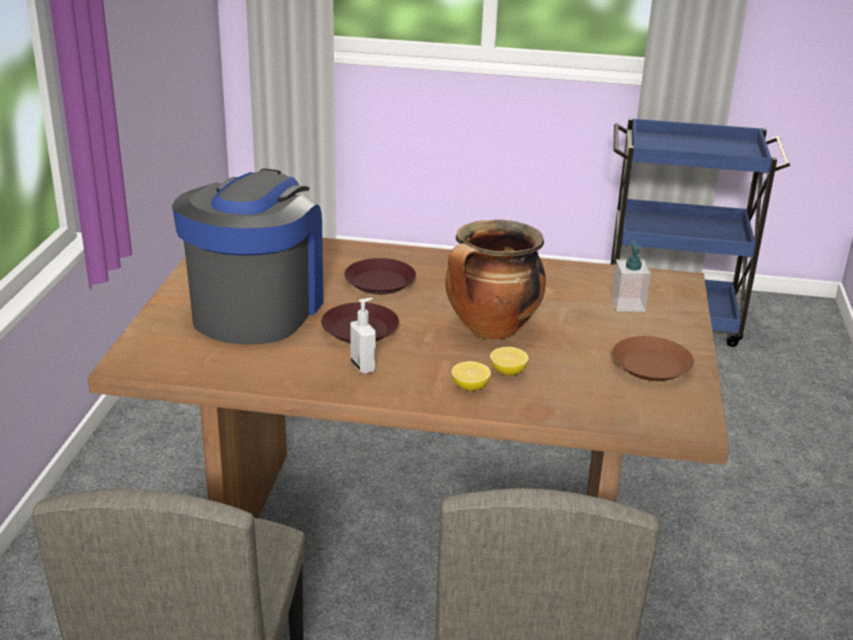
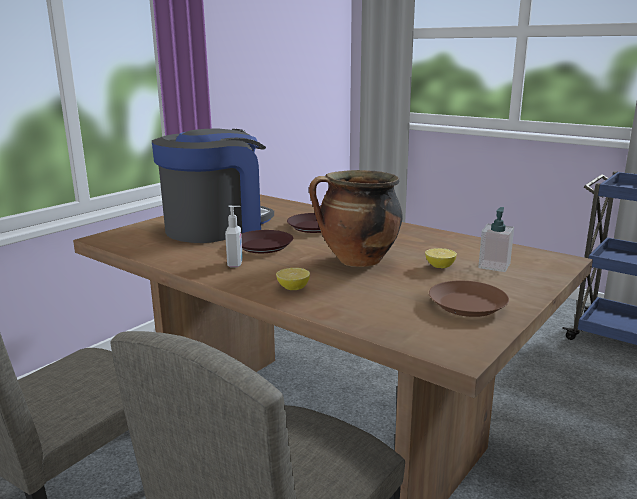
camera: 30 degrees right, 10 degrees down
(508, 372) = (336, 285): lemon -> lemon (440, 266)

